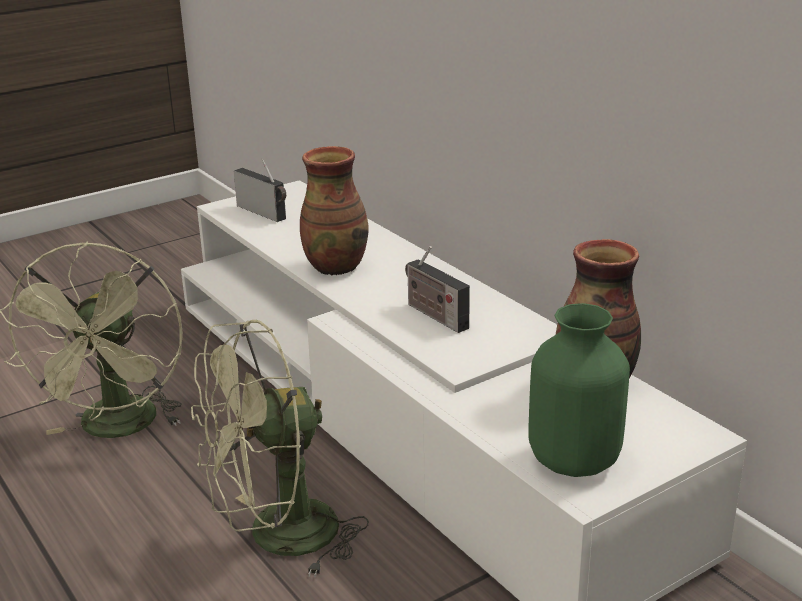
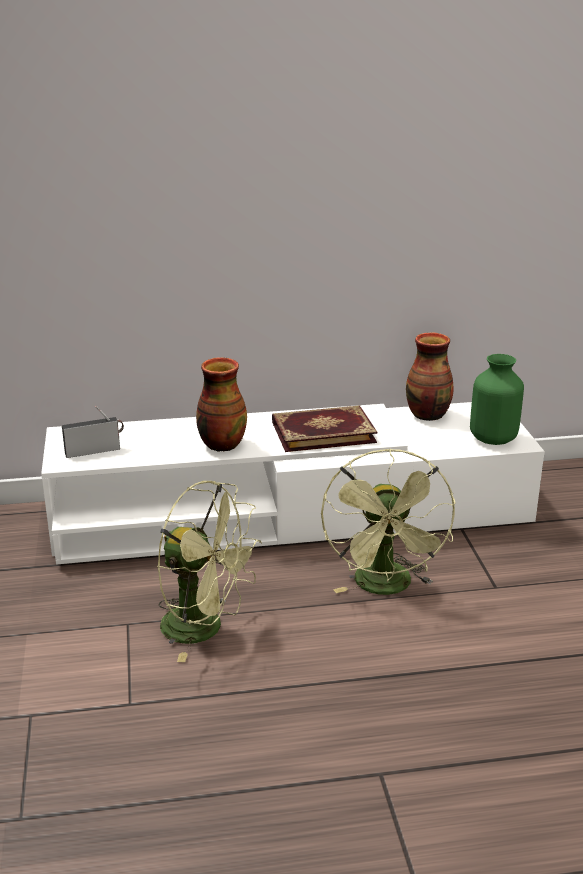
camera: 65 degrees left, 0 degrees up
(434, 315) = (323, 431): radio -> book

